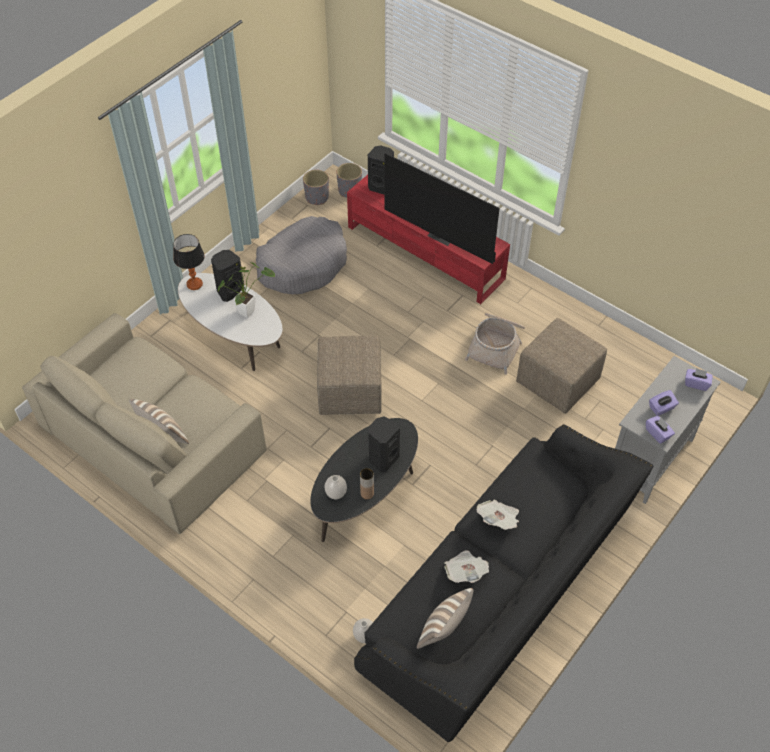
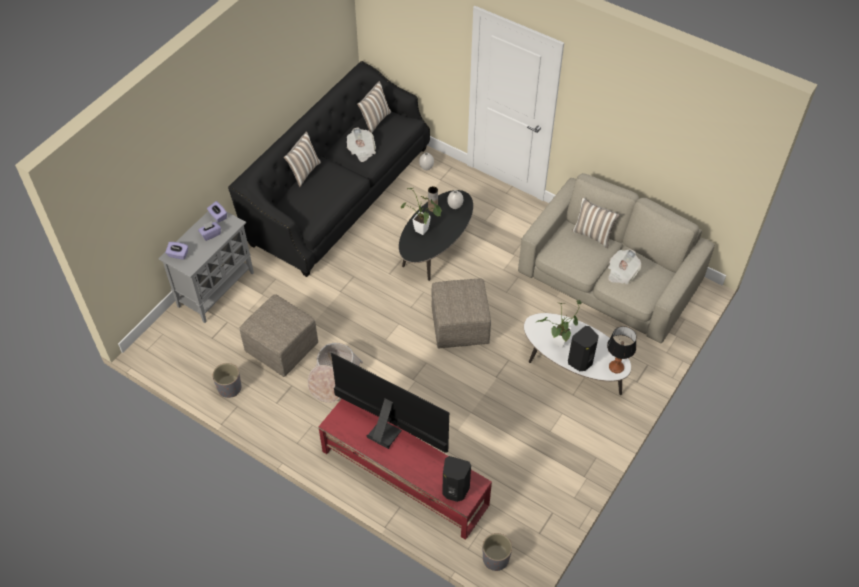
camera: 175 degrees right, 0 degrees up
(303, 264) = (527, 453): grey dog bed -> none
(317, 198) = (530, 545): grey planter -> grey planter (229, 388)
(383, 458) = (424, 232): black speaker -> potted plant
(498, 520) = (338, 180): newspaper -> newspaper (621, 273)
(550, 541) = (304, 172): none -> pillow

